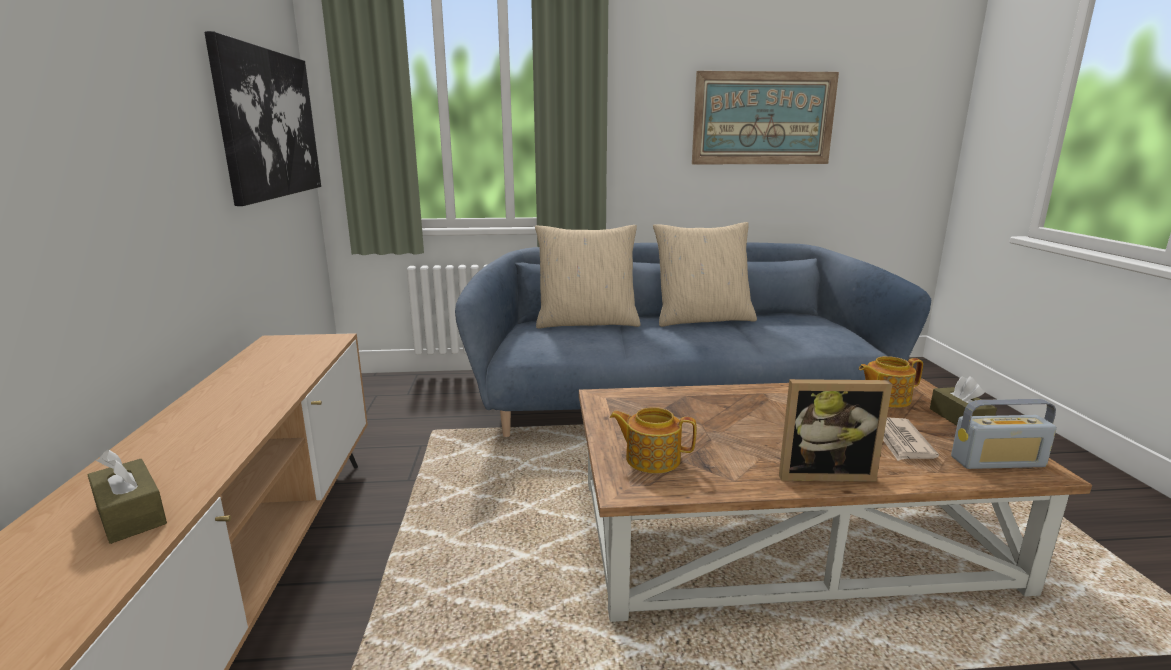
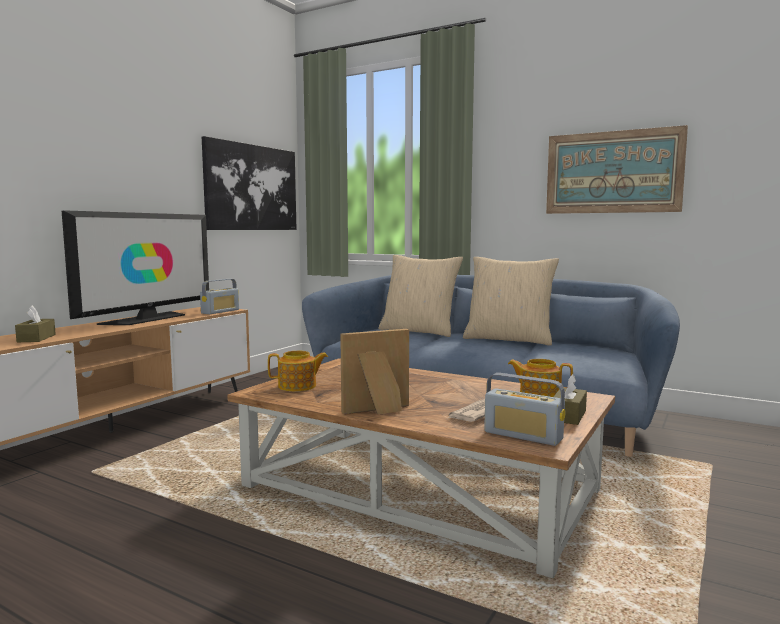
camera: 35 degrees right, 10 degrees down
(239, 392) = (147, 319): none -> television
(326, 346) = (220, 311): none -> radio
(651, 459) = (298, 386): teapot -> teapot turned 120 degrees clockwise
(823, 472) = (379, 411): picture frame -> picture frame turned 120 degrees clockwise

